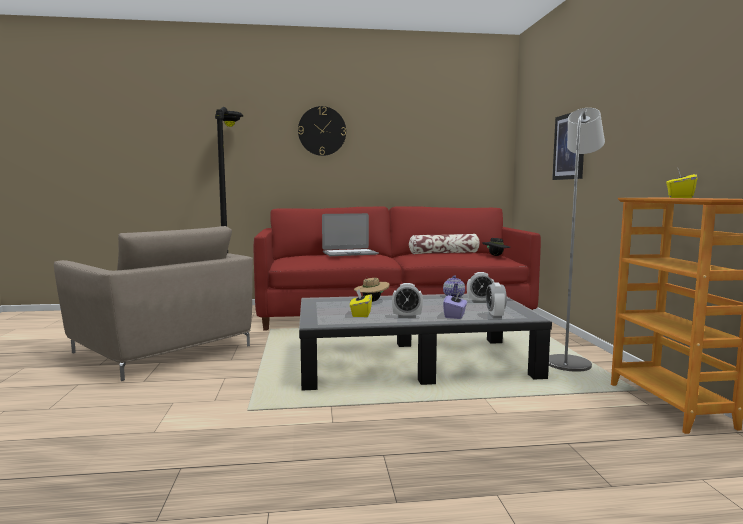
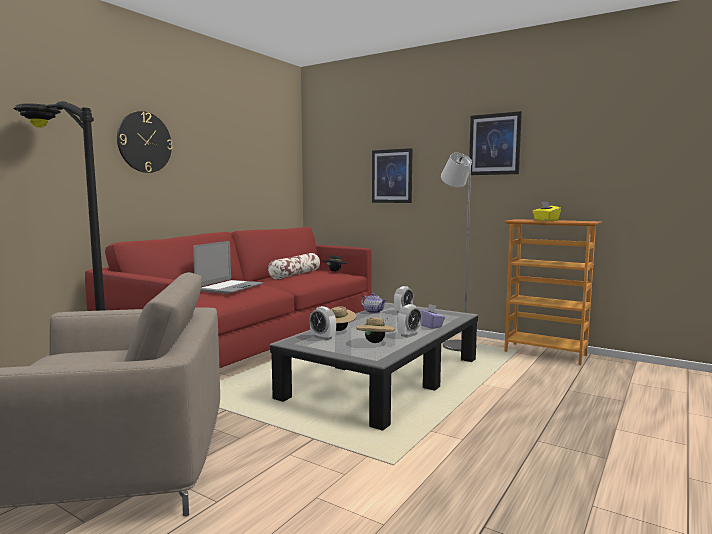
camera: 50 degrees left, 0 degrees up
(361, 314) = (375, 342): yellow tissue box -> beige hat
(495, 316) = (448, 319): alarm clock -> alarm clock (323, 337)
(658, 88) = (494, 144): none -> picture

